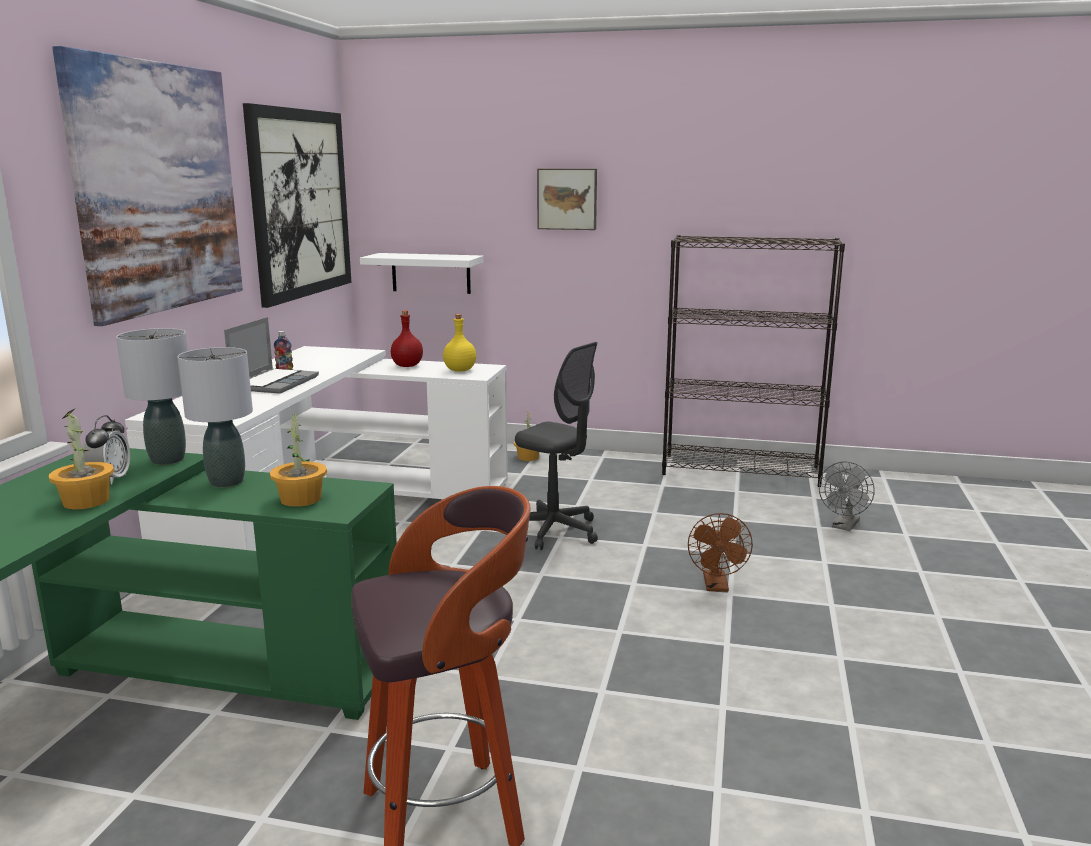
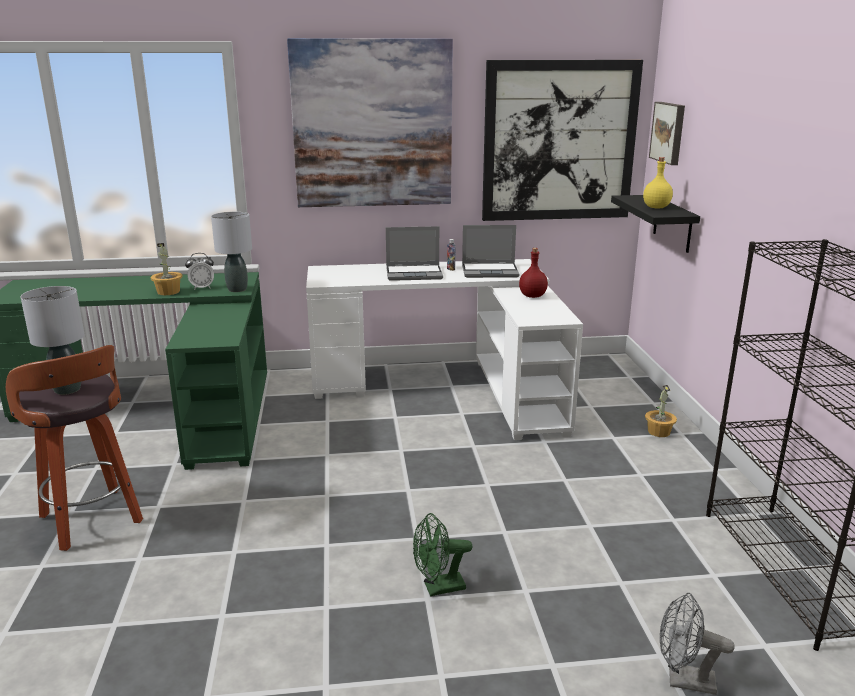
camera: 70 degrees right, 5 degrees up
(226, 482) = (226, 310): grey table lamp -> grey table lamp (67, 389)
(300, 499) = (202, 331): potted plant -> none
(324, 360) = (490, 271): none -> laptop
(431, 273) = (672, 223): white shelf -> black shelf
(459, 370) = (539, 313): yellow bottle -> yellow bottle (655, 207)
(555, 531) = (496, 480): grey office chair -> none
(567, 199) = (758, 169): picture -> picture (669, 132)
(717, 586) = (438, 588): brown fan -> green fan

